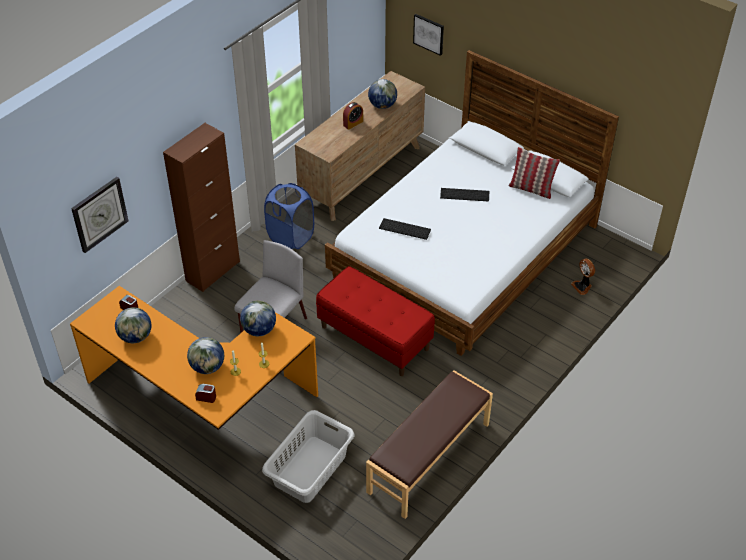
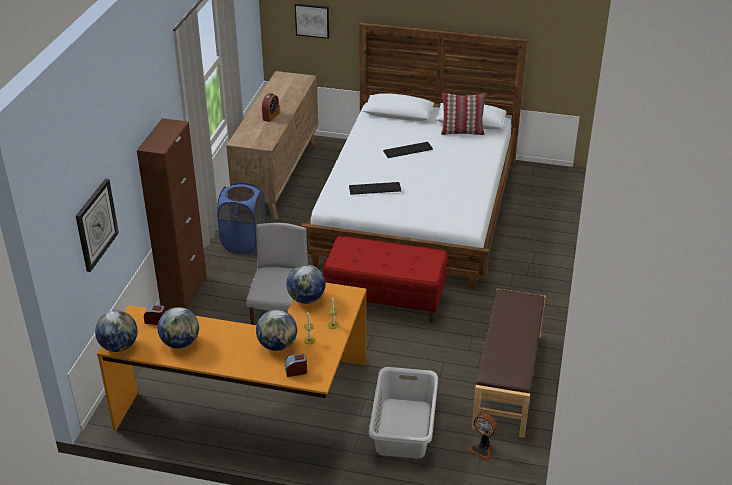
camera: 25 degrees left, 10 degrees down
(382, 105) = (288, 97): globe -> globe (119, 346)
(582, 286) = (537, 207): fan -> fan (482, 449)

